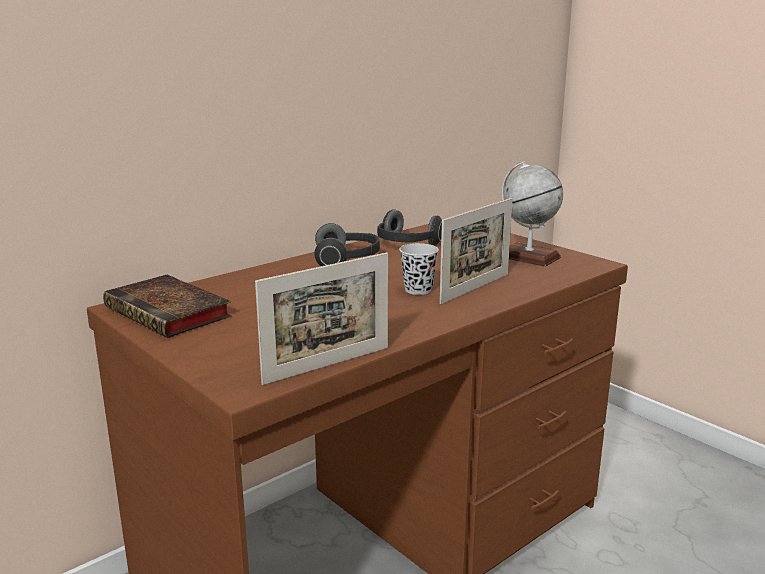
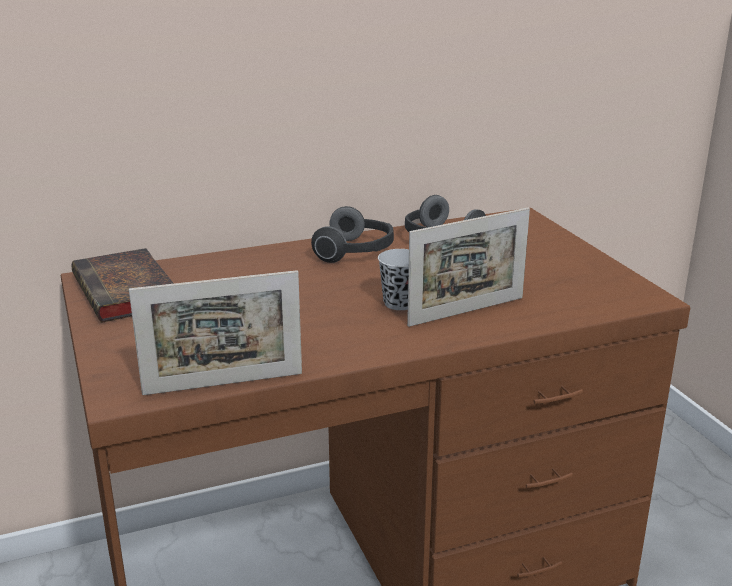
camera: 20 degrees right, 5 degrees up
(528, 257) = (571, 276): globe -> none

